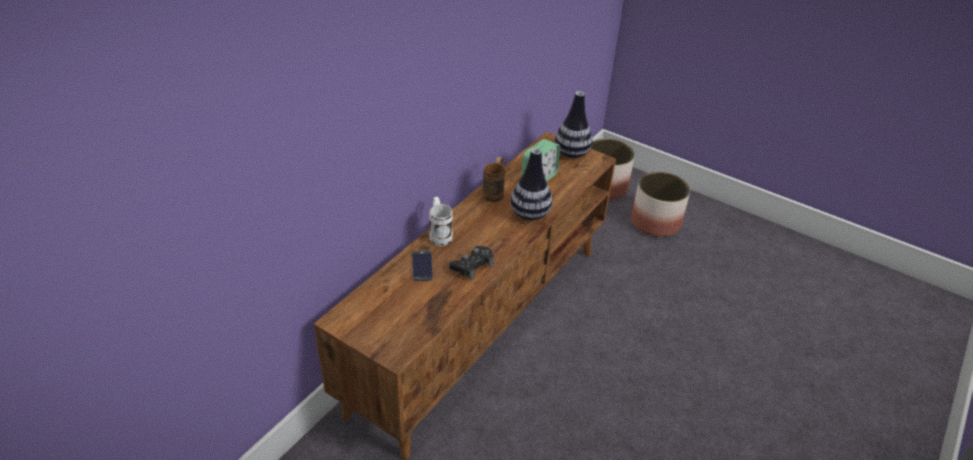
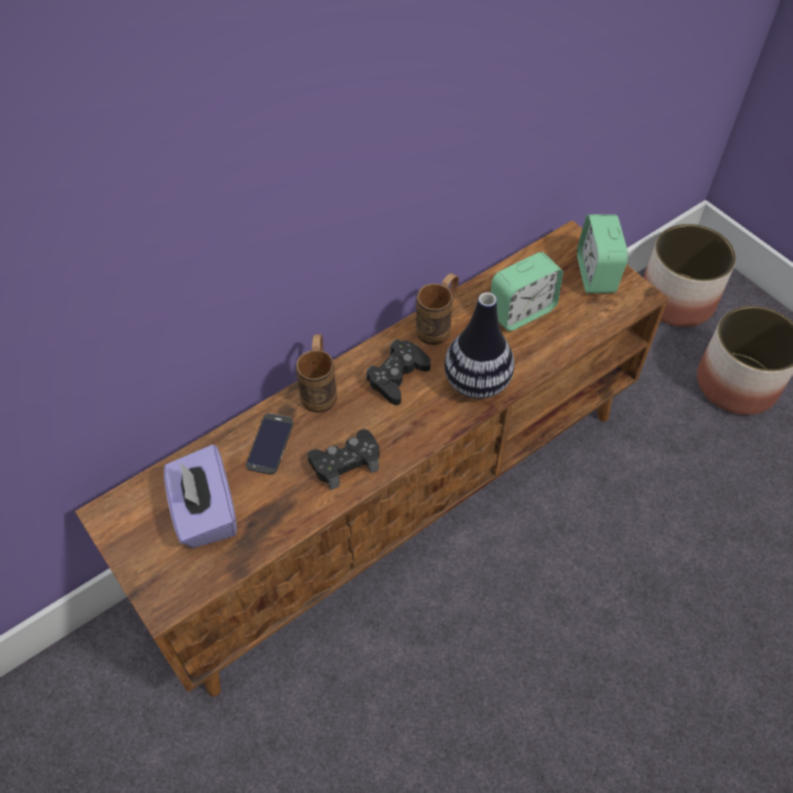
camera: 20 degrees right, 15 degrees up
(399, 307) = (205, 512): none -> purple tissue box
(439, 234) = (320, 390): white mug -> brown mug
(482, 220) = (397, 376): none -> black game controller
(572, 154) = (596, 274): vase -> alarm clock

